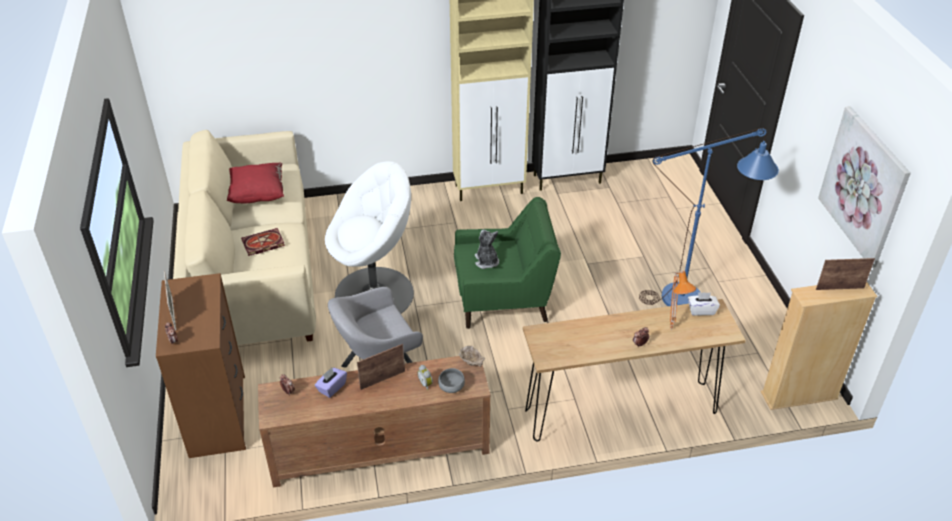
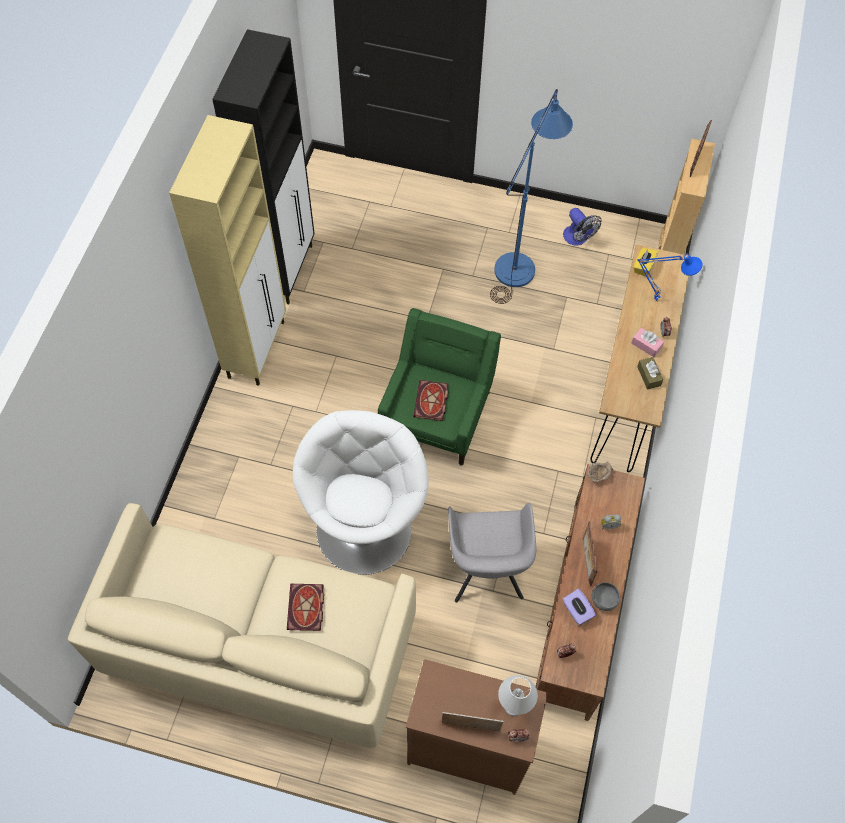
camera: 65 degrees left, 20 degrees up
(199, 332) = (514, 706): none -> white table lamp
(257, 195) = (204, 587): red pillow -> none
(451, 388) = (623, 505): grey bowl -> grey bowl (604, 600)
(486, 261) = (432, 402): plush toy -> book
(584, 347) = (648, 376): none -> brown tissue box
(615, 336) = (646, 345): none -> pink tissue box
(672, 329) = (656, 299): orange table lamp -> blue table lamp
(701, 310) = (643, 266): white tissue box -> yellow tissue box
(754, 327) = (577, 239): none -> fan
(863, 186) = (656, 73): picture -> none

